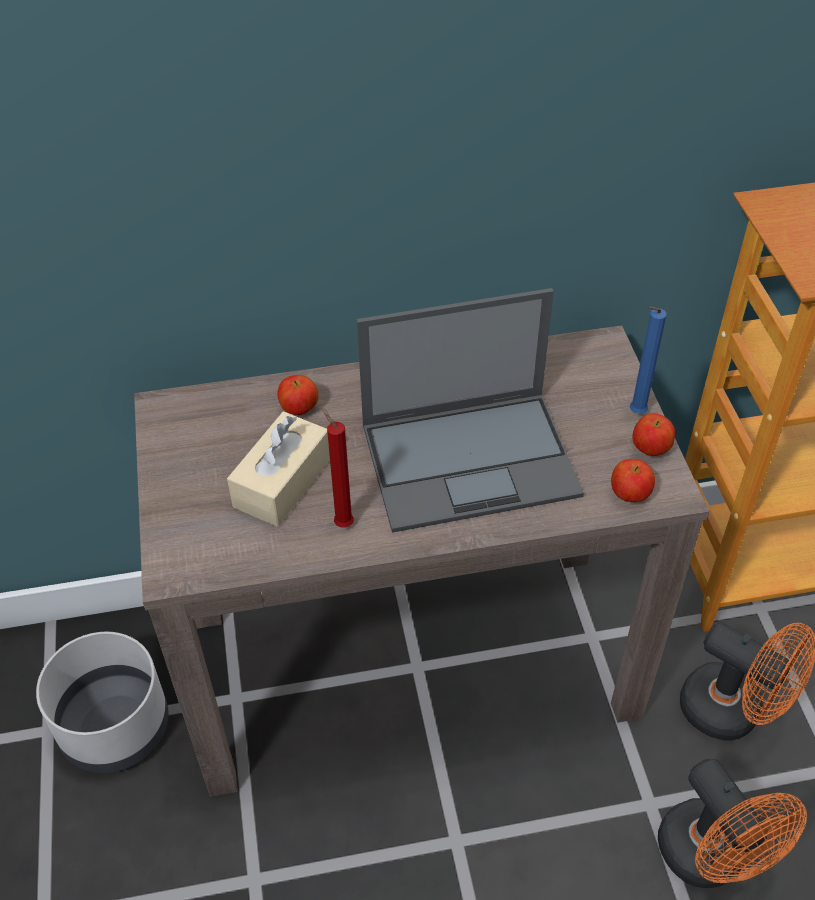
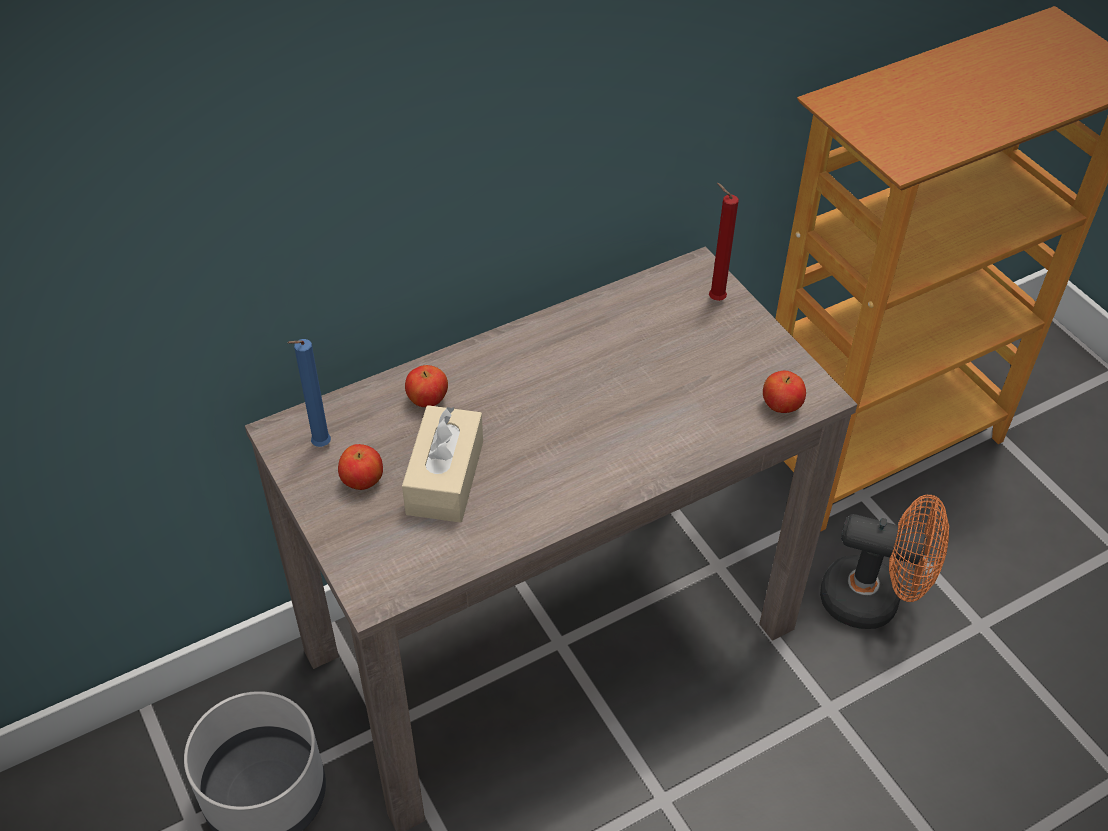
camera: 20 degrees left, 0 degrees up
(342, 523) = (523, 502): red candle -> red candle (714, 299)
(472, 459) = (621, 409): laptop -> none
(635, 413) = (754, 329): blue candle -> blue candle (319, 446)
(650, 449) = (782, 359): apple -> apple (362, 481)
(711, 860) = (903, 742): orange fan -> none

